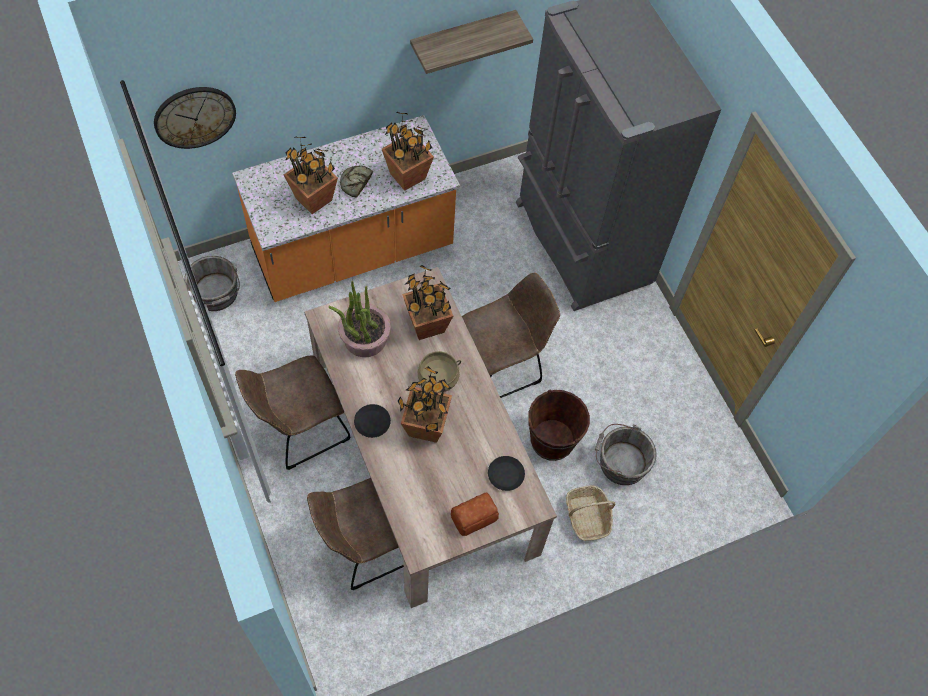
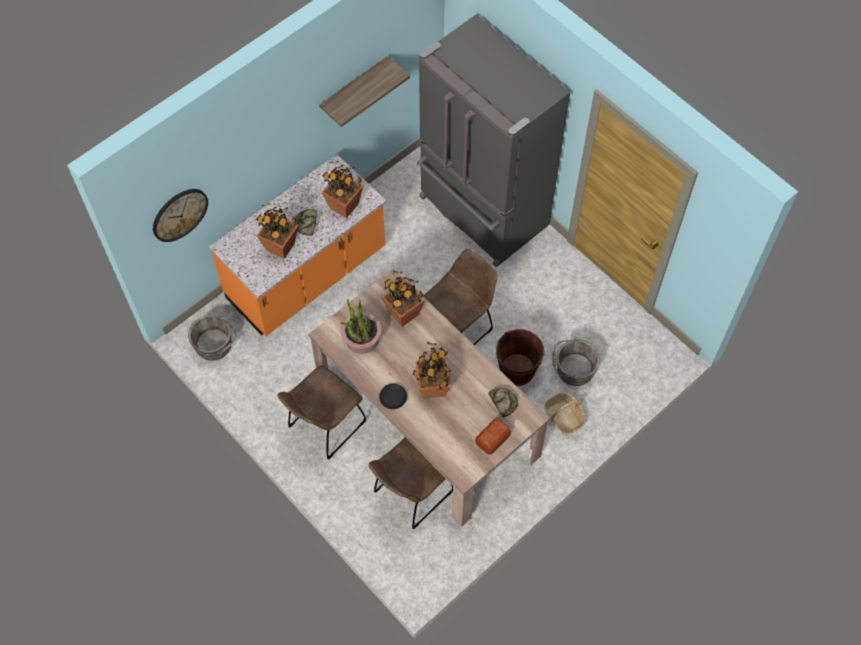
camera: 15 degrees left, 0 degrees up
(438, 378) = (427, 350): beige cooking pot -> none
(505, 474) = (503, 402): black plate -> bread

